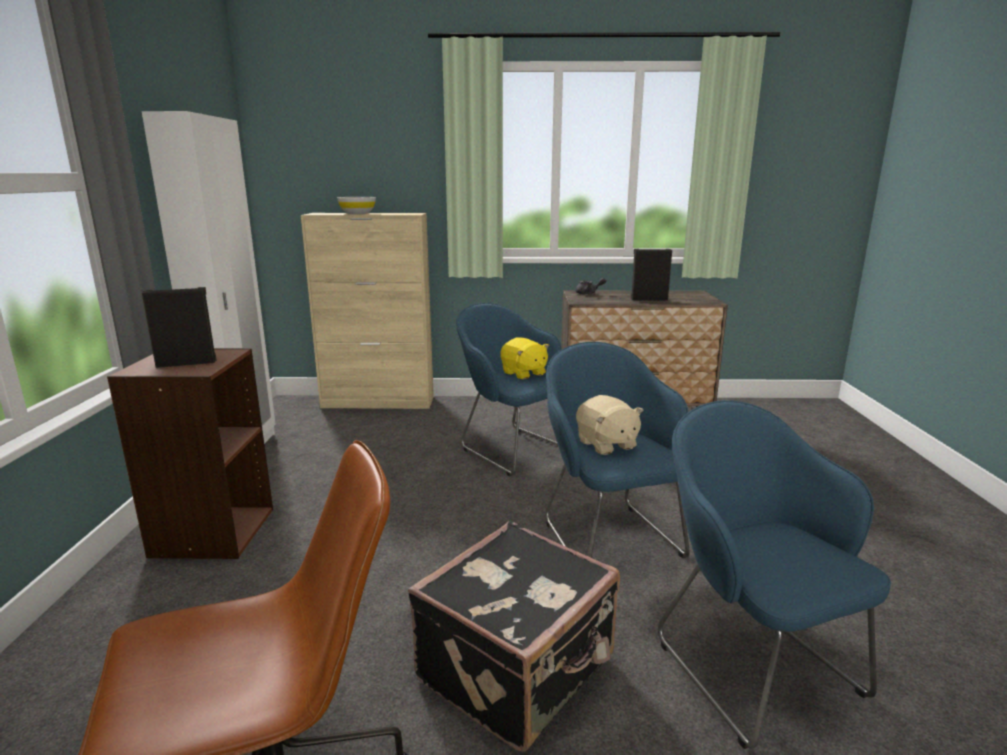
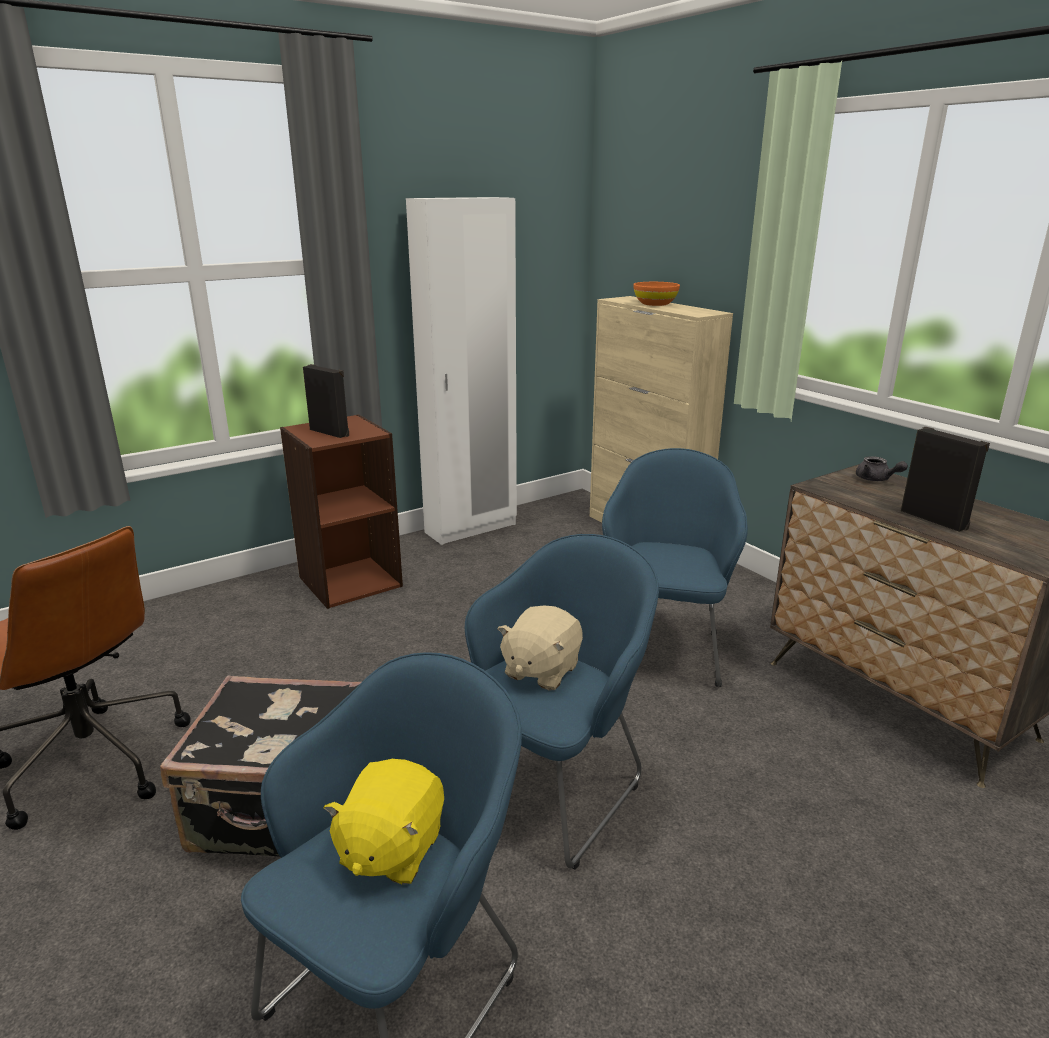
camera: 55 degrees right, 5 degrees up
(357, 213) = (655, 304): white bowl -> orange bowl
(523, 373) = (683, 557): yellow plush toy -> yellow plush toy (390, 849)

